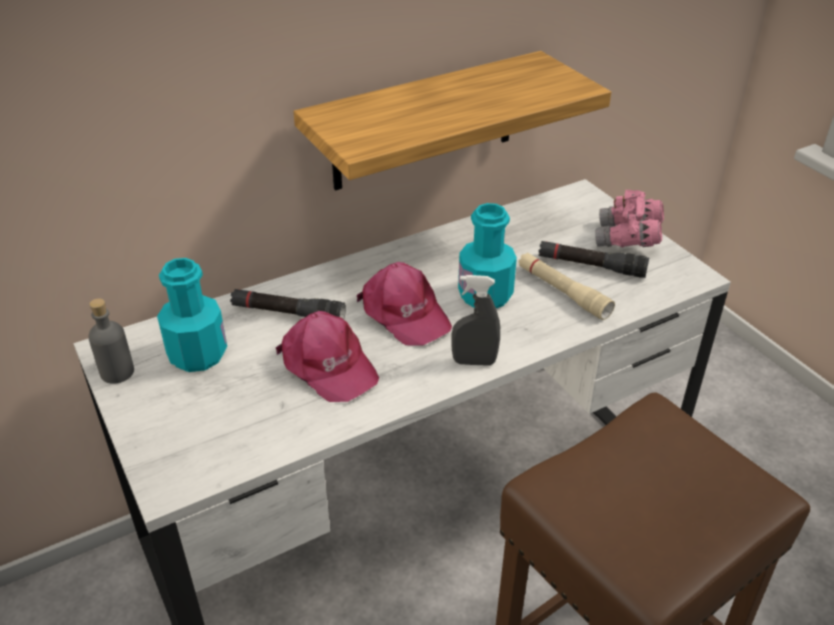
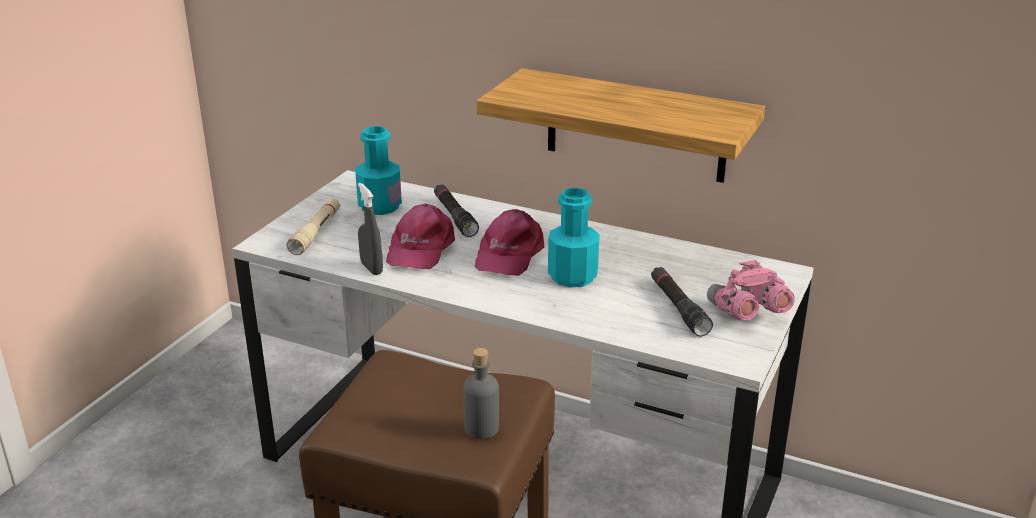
camera: 55 degrees right, 10 degrees down
(117, 372) = (337, 191): grey bottle -> grey bottle (481, 428)
(474, 362) = (488, 297): grey spray bottle -> grey spray bottle (371, 268)
(562, 292) = (623, 306): beige flashlight -> beige flashlight (316, 233)

